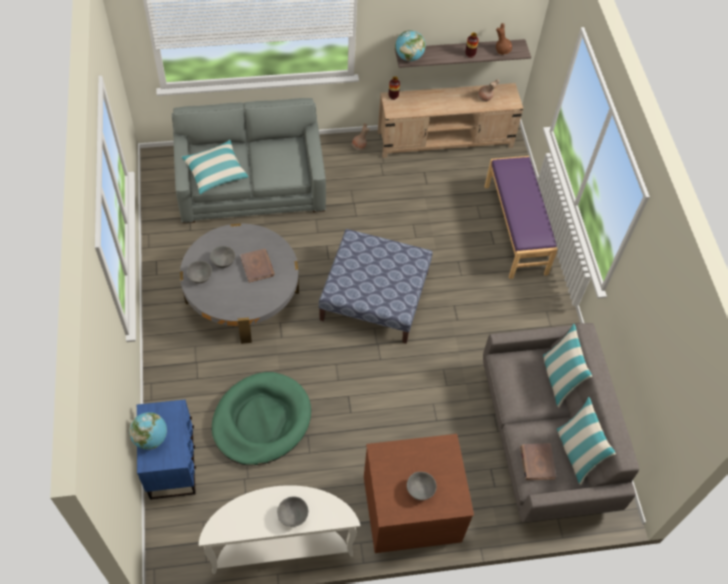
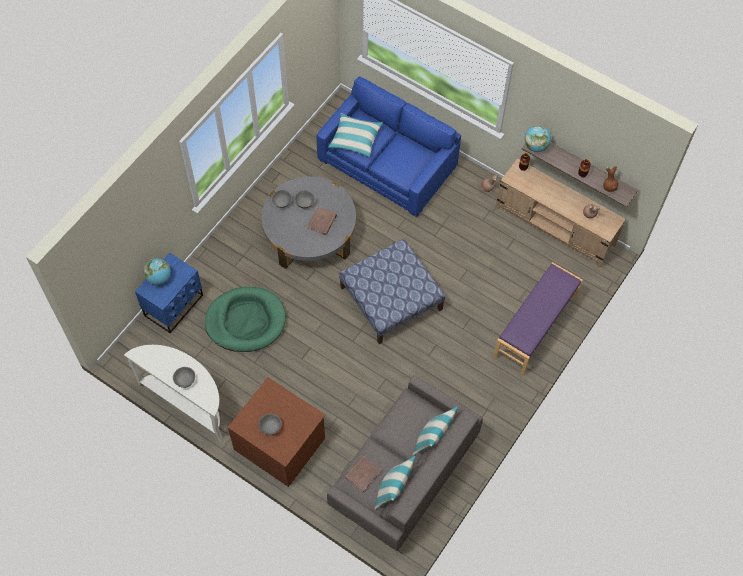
camera: 45 degrees right, 5 degrees up
(252, 183) = (388, 163): grey sofa -> blue sofa

